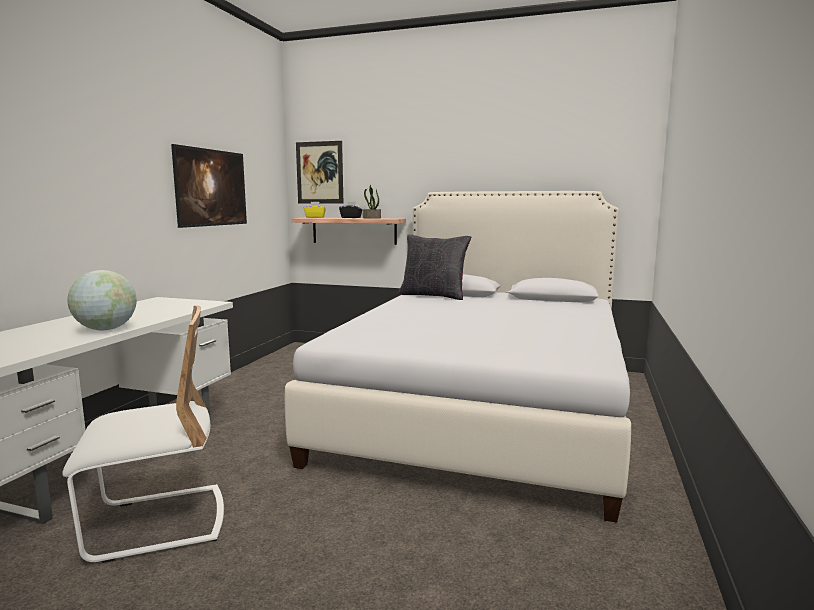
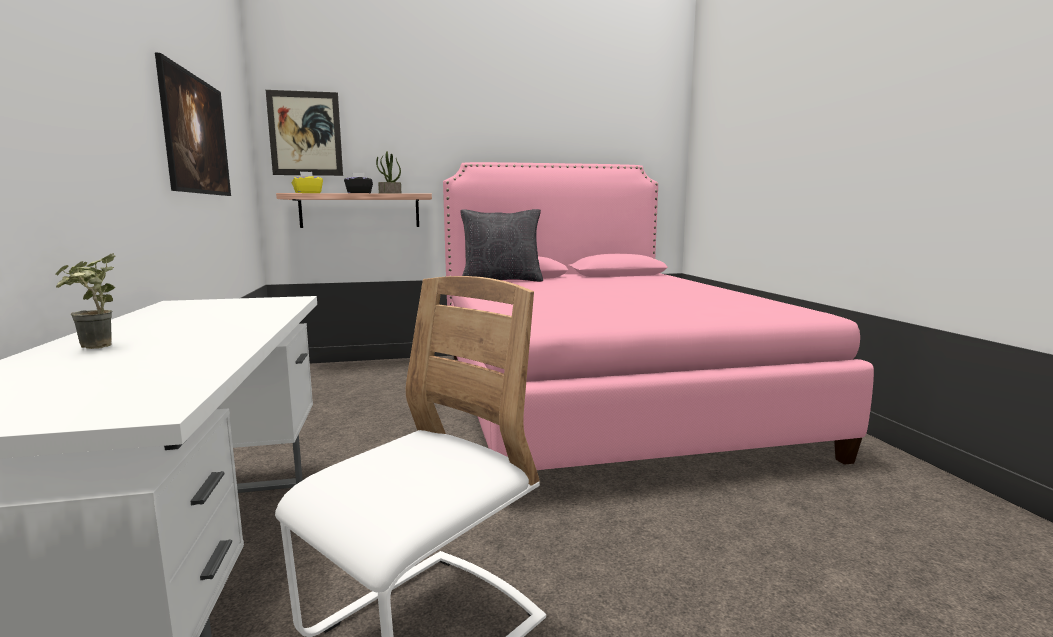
camera: 30 degrees left, 0 degrees up
(56, 326) = (95, 348): none -> potted plant
(106, 329) = (222, 340): globe -> none
(481, 408) = (598, 396): white bed -> pink bed

